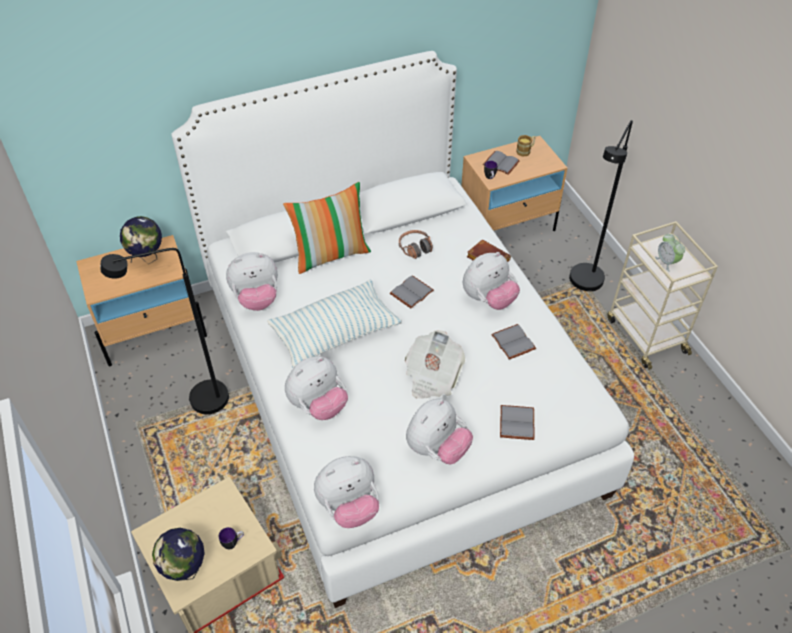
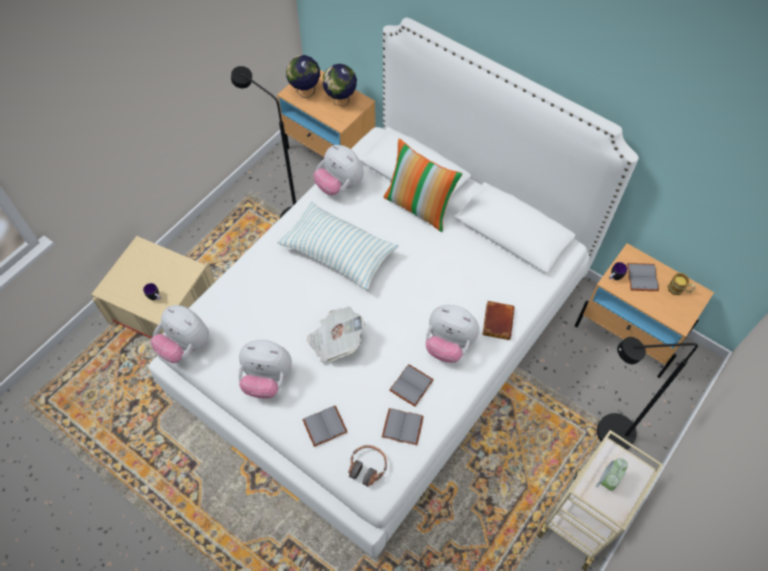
camera: 60 degrees right, 10 degrees up
(186, 570) = (123, 283): globe -> globe (305, 92)
(318, 405) = (262, 279): plush toy -> none
(411, 292) = (417, 283): grey book -> grey book (403, 426)
(415, 248) = (470, 261): headphones -> headphones (367, 467)

